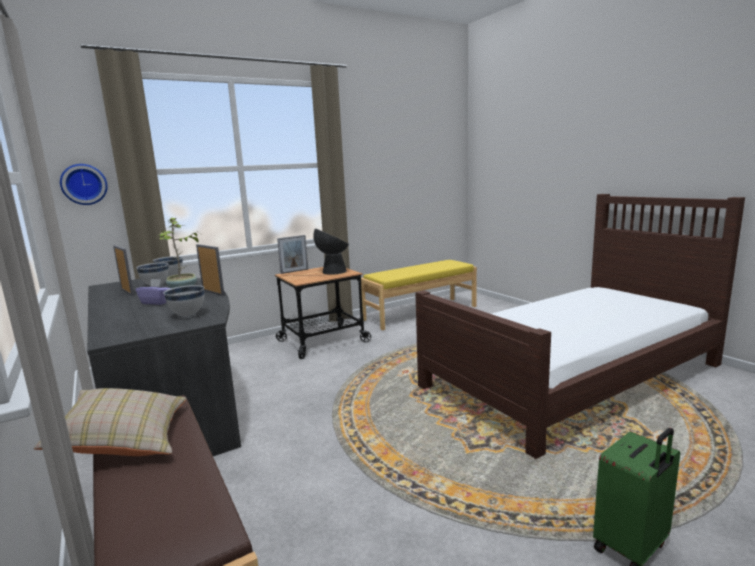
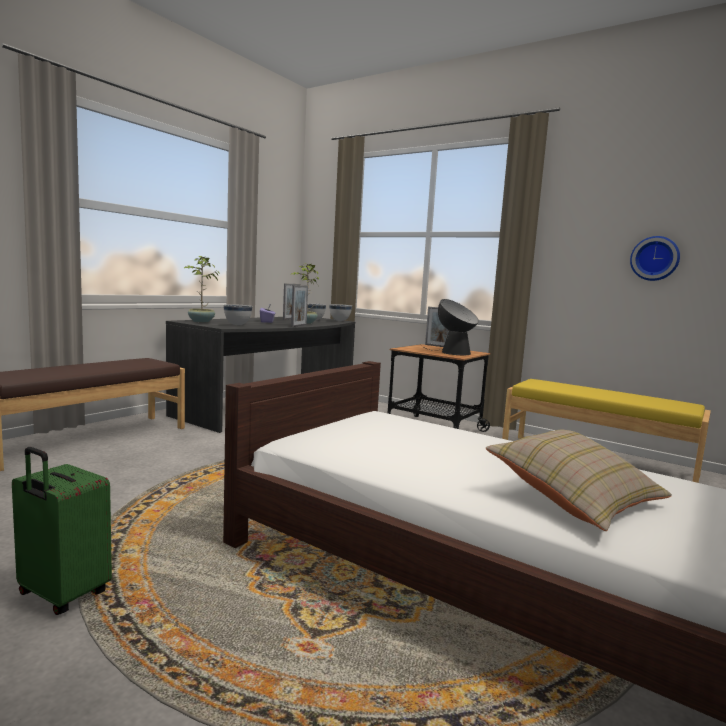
camera: 65 degrees right, 5 degrees down
(84, 184) = (323, 241): wall clock -> wall clock (655, 258)
(125, 441) = (115, 362): beige pillow -> beige pillow (574, 499)
(129, 331) = (201, 322): none -> potted plant

